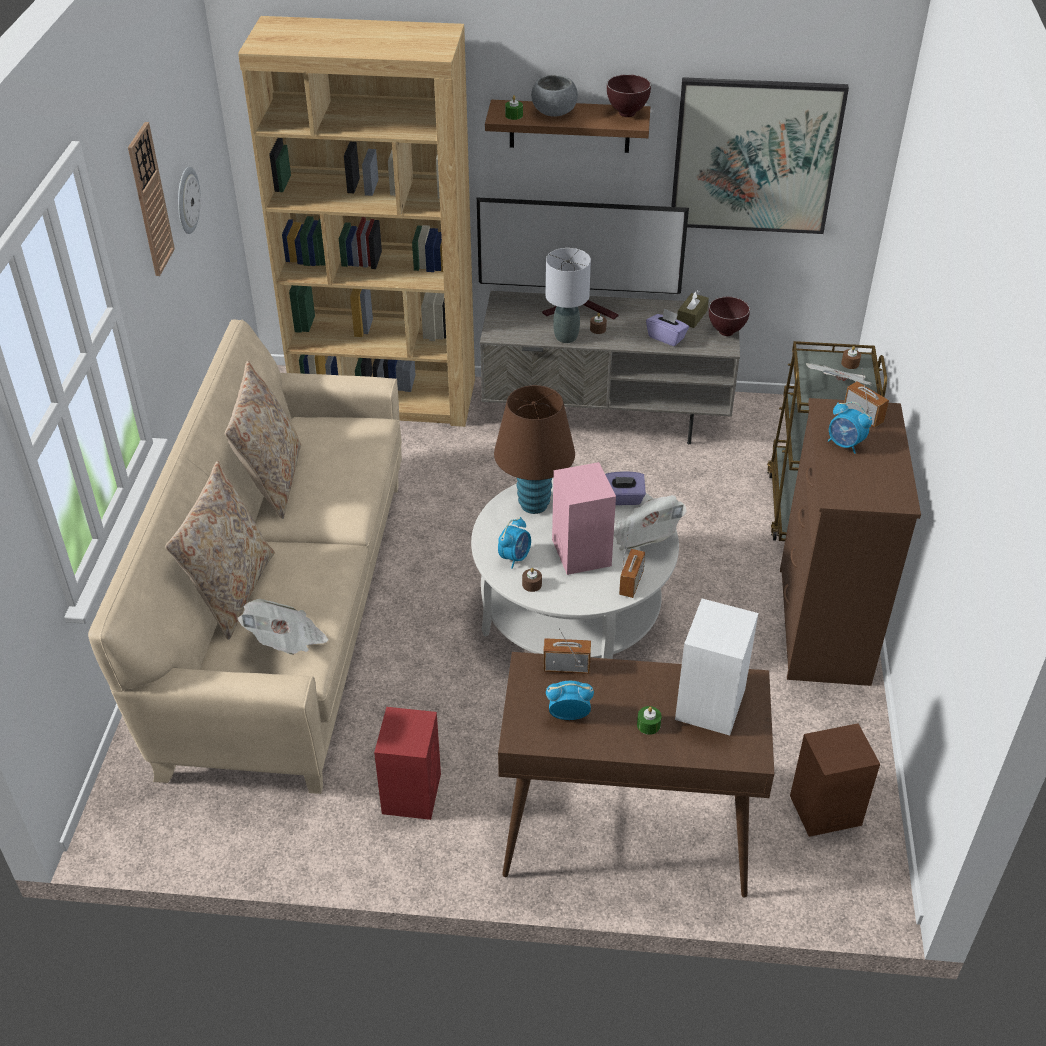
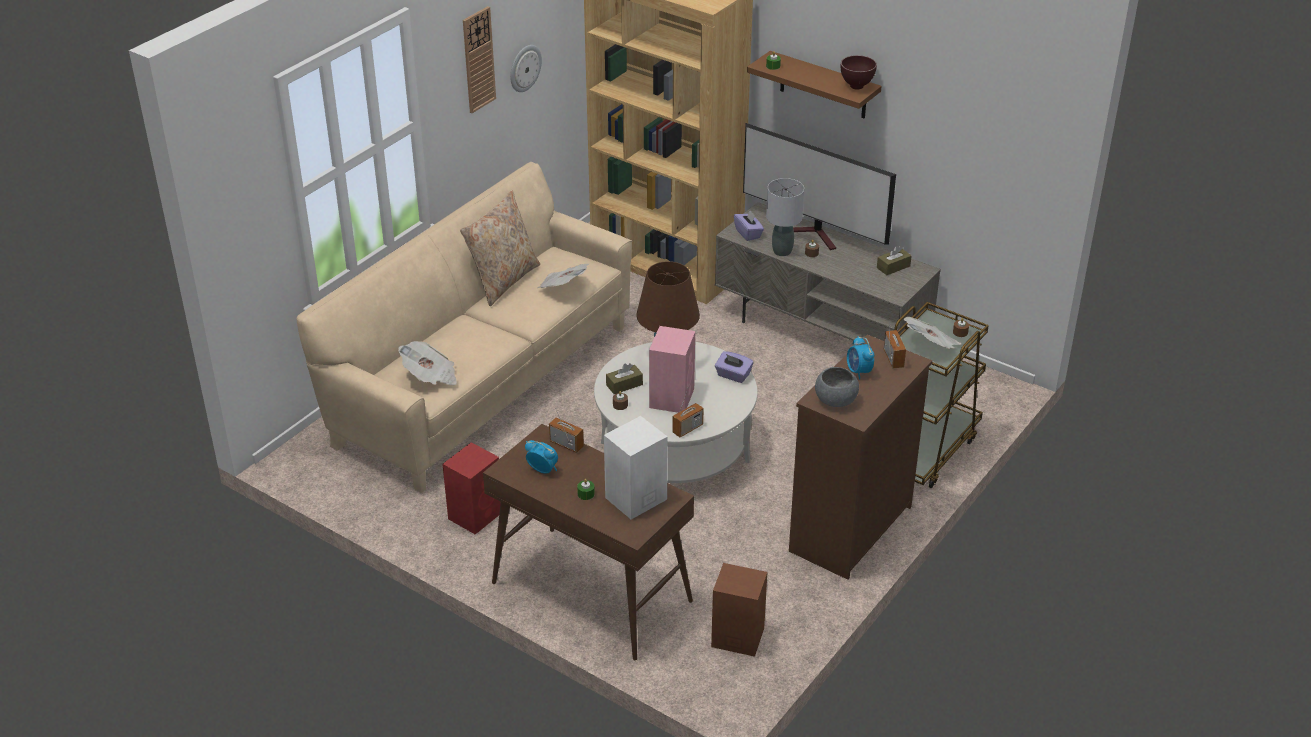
camera: 30 degrees right, 5 degrees down
(231, 591) = (424, 337): beige pillow -> none
(515, 557) = (624, 385): alarm clock -> brown tissue box
(553, 112) = (804, 71): grey bowl -> grey bowl (835, 400)
(645, 536) = (725, 404): newspaper -> newspaper (563, 287)
(666, 337) = (858, 275): purple tissue box -> purple tissue box (748, 233)
(727, 332) = (910, 286): brown bowl -> none
(755, 156) = (958, 147): picture -> none

